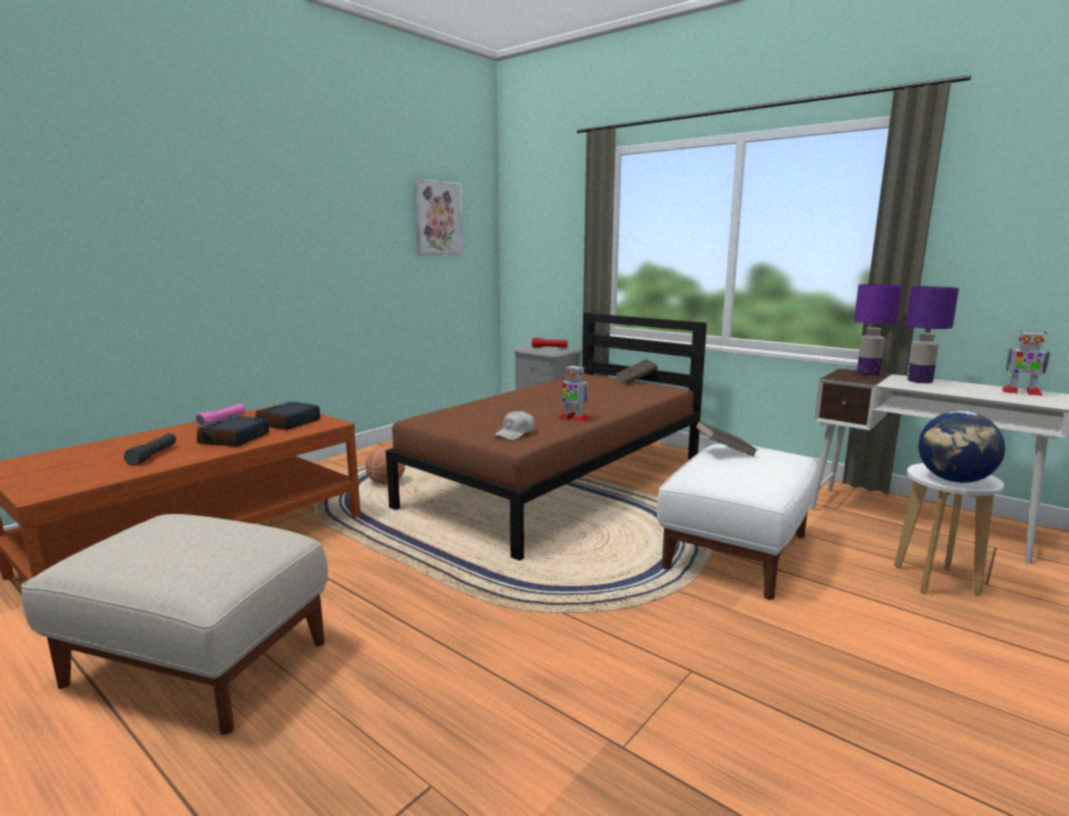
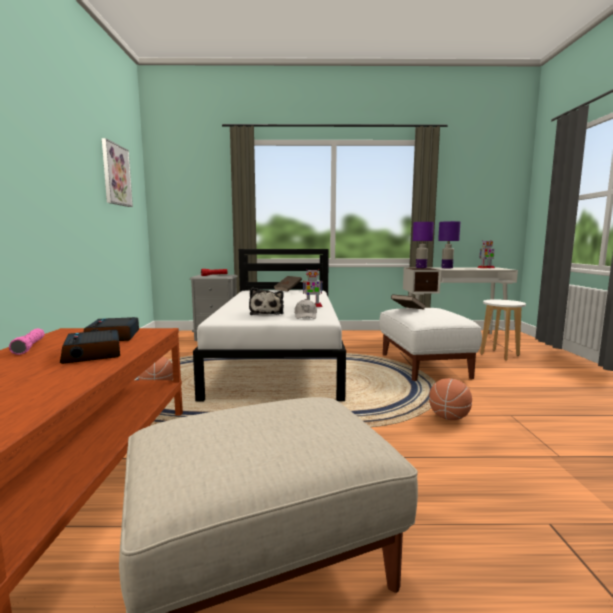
camera: 40 degrees left, 5 degrees down
(153, 455) = (34, 382): black flashlight -> none
(492, 419) = (267, 313): none -> plush toy
(559, 481) = (279, 358): brown bed -> white bed
(596, 632) = (449, 417): none -> basketball
(954, 480) = (508, 303): globe -> none

